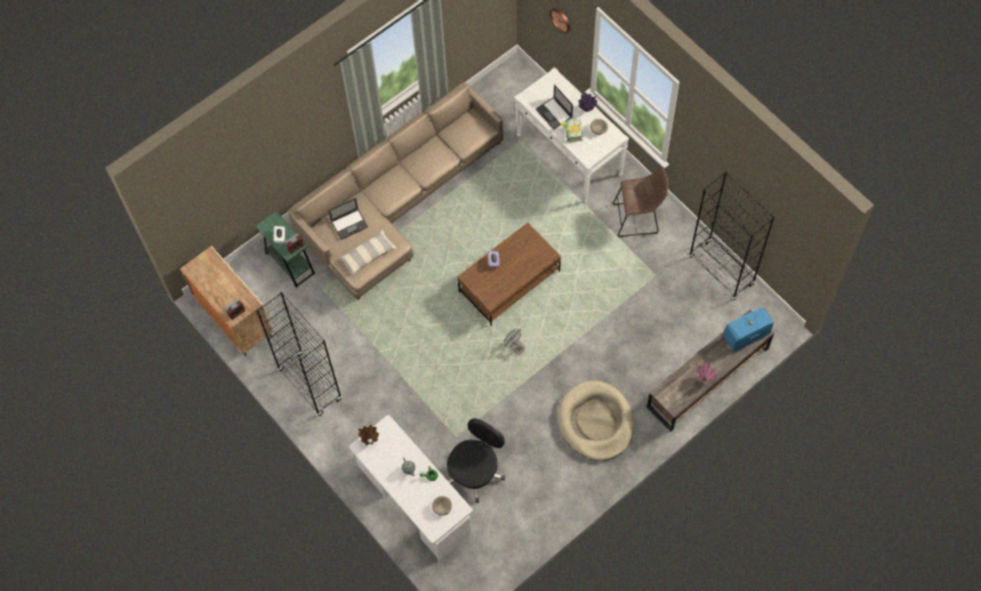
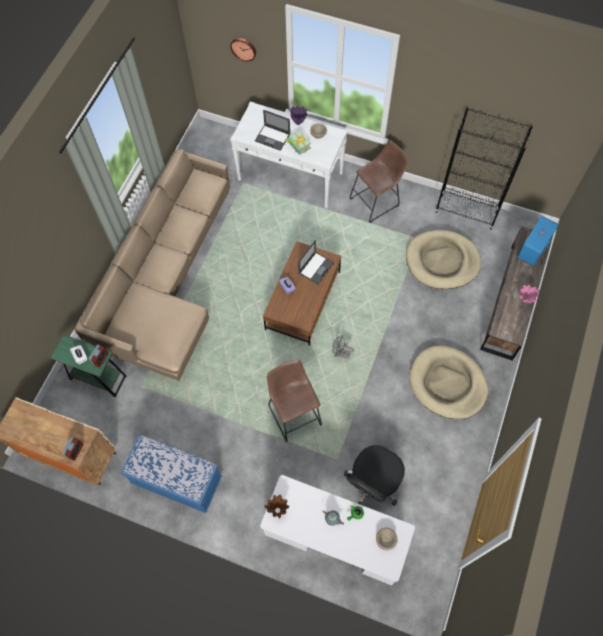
camera: 30 degrees left, 0 degrees up
(310, 385) = (177, 480): black bookcase -> blue bench
(349, 224) = (139, 315): laptop -> laptop (316, 267)
(368, 255) = (172, 335): pillow -> none
(442, 378) = (294, 412): none -> brown stool
(475, 471) = (373, 482): black office chair -> black office chair turned 150 degrees counterclockwise
(665, 308) = (442, 261): none -> beige dog bed

